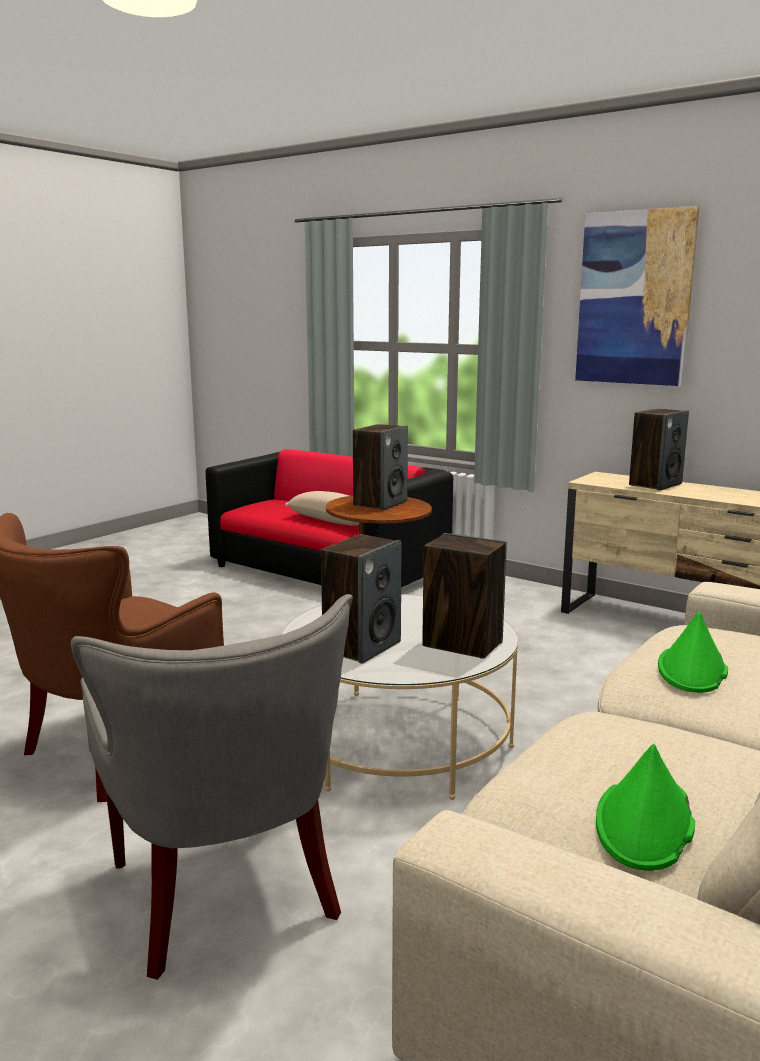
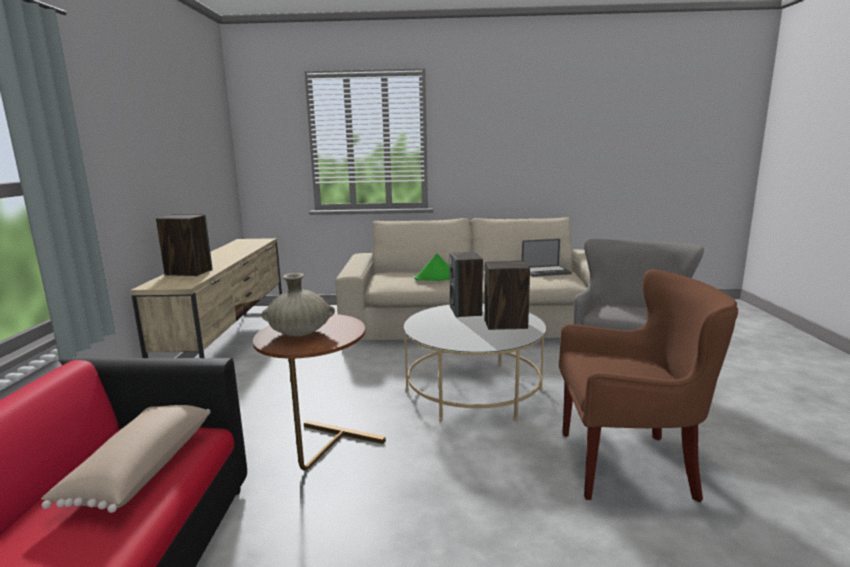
camera: 125 degrees left, 0 degrees up
(380, 503) = (300, 333): speaker -> beige vase
(635, 298) = (112, 126): picture -> none
(645, 823) = (546, 271): green hat -> laptop

